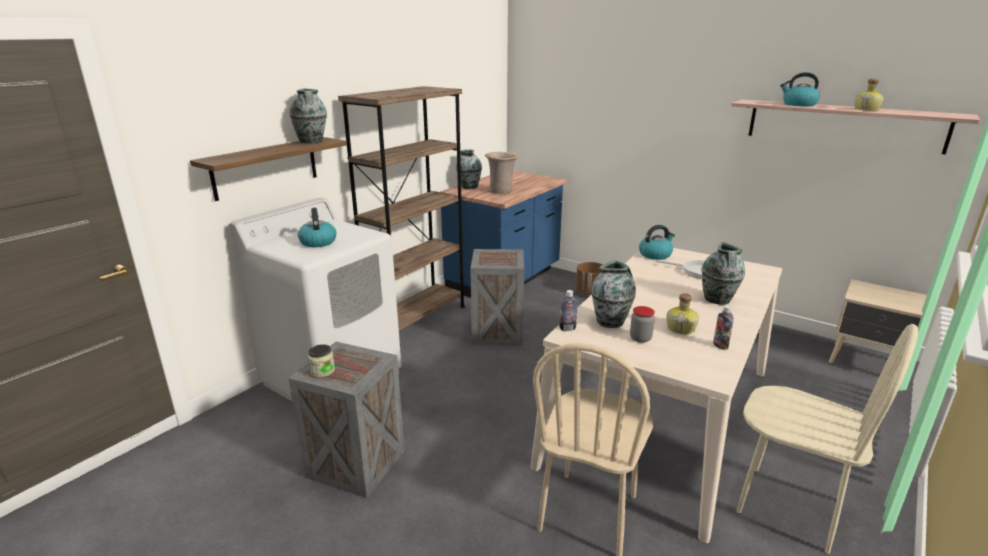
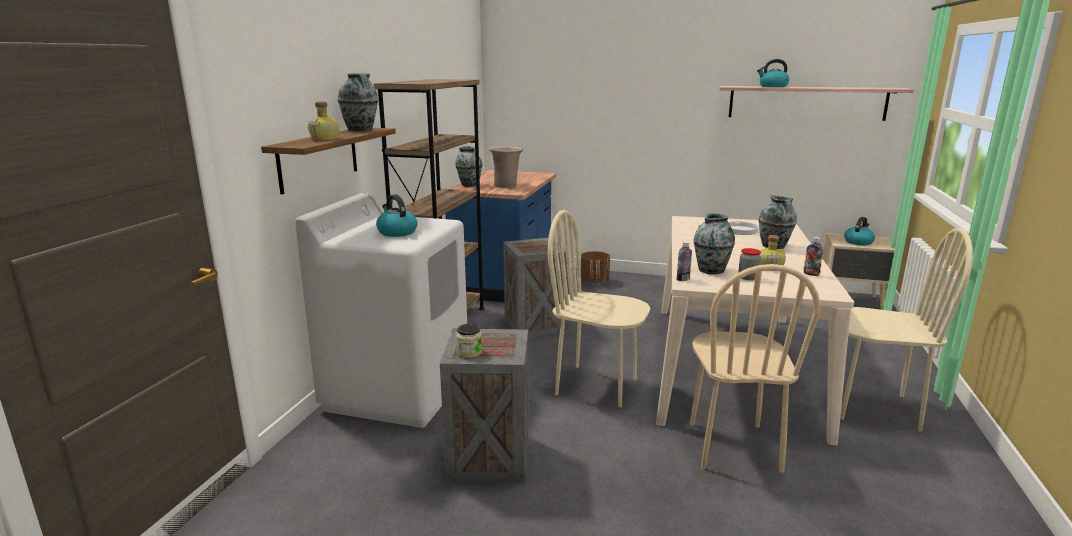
camera: 20 degrees left, 5 degrees down
(505, 410) = (596, 386): none -> beige chair
(655, 254) = (689, 223): kettle -> kettle (858, 242)
(867, 109) = (828, 87): bottle -> bottle (325, 138)

